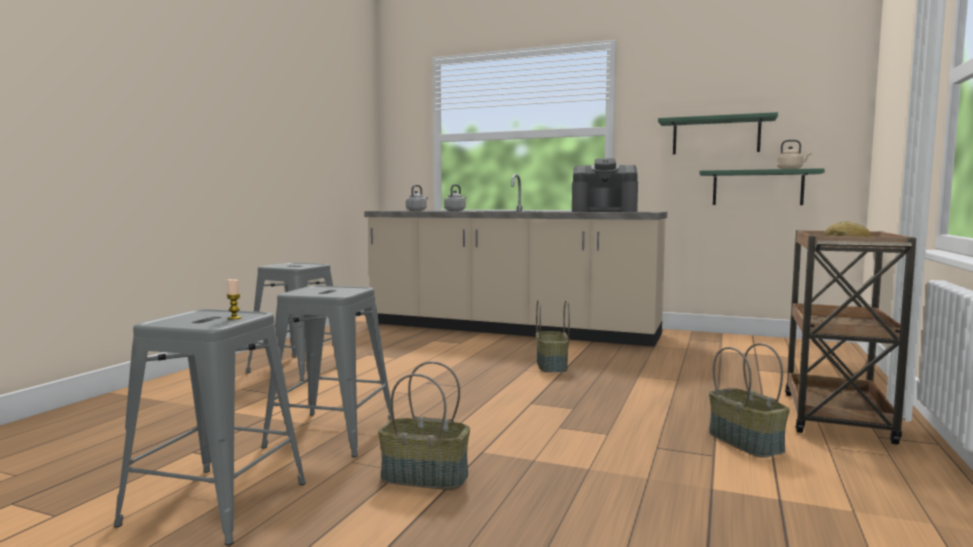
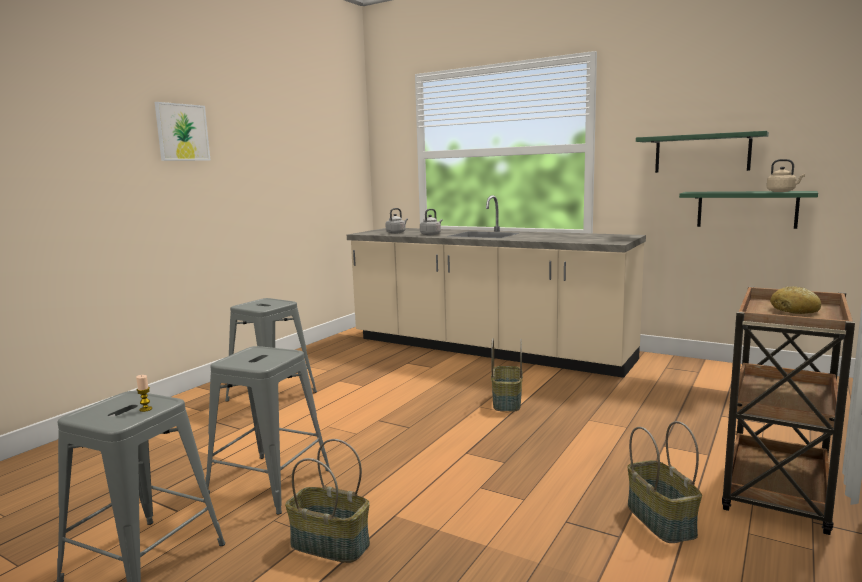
camera: 10 degrees right, 5 degrees up
(205, 82) = (182, 132): none -> picture
(604, 211) = (576, 237): coffee machine -> none

